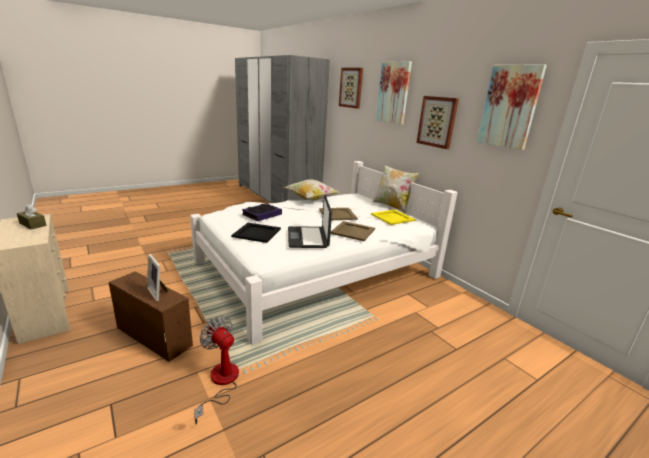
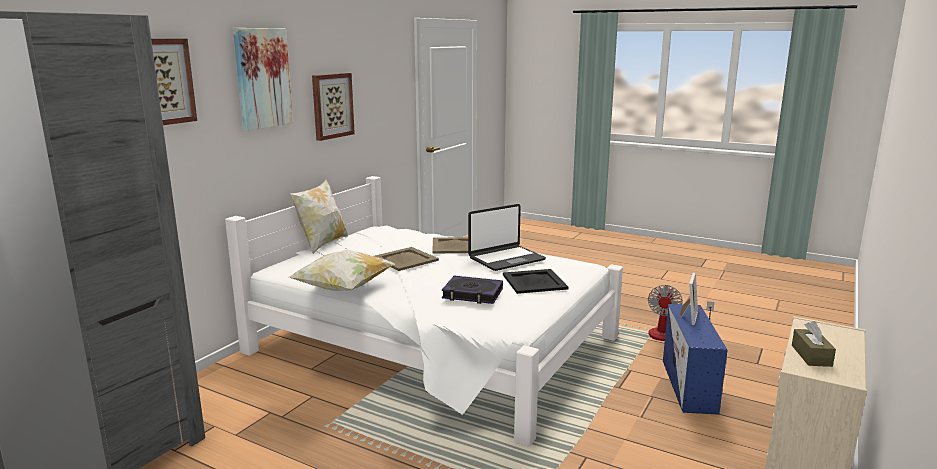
camera: 115 degrees left, 5 degrees down
(153, 336) = (689, 386): brown storage box -> blue storage box
(393, 217) = (377, 237): yellow tray -> none
(509, 107) = (387, 74): picture -> none

